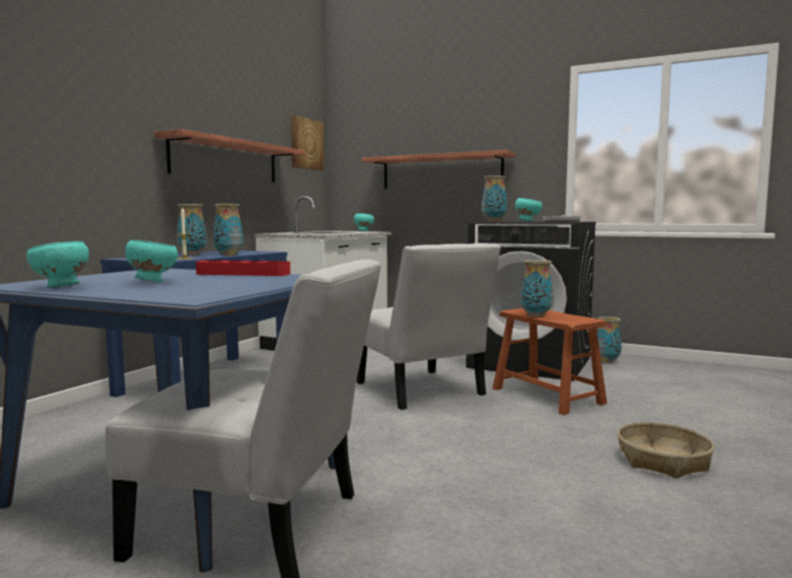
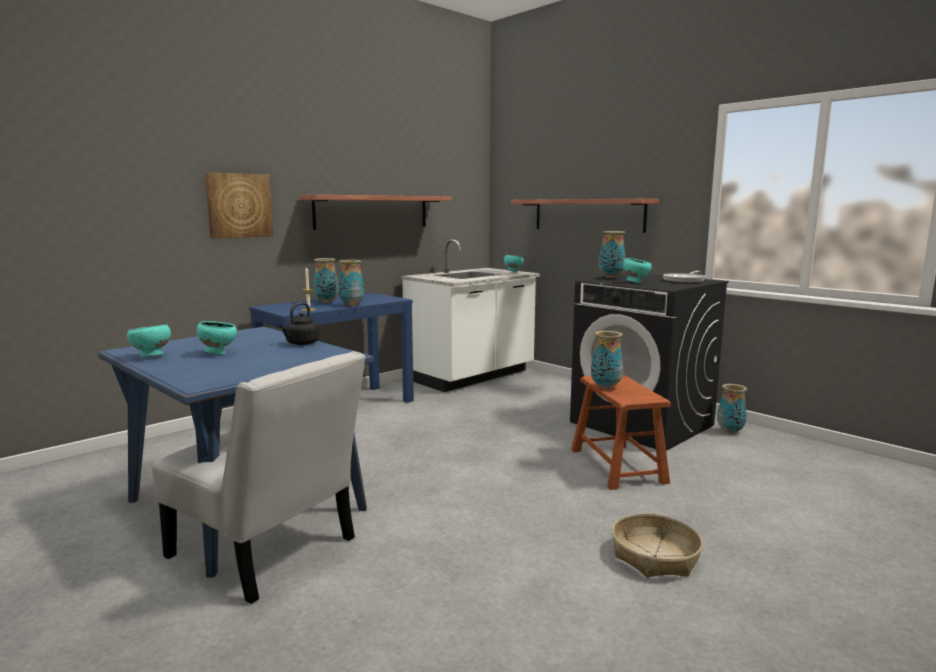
camera: 20 degrees right, 5 degrees up
(243, 274) = (301, 343): red tray -> black kettle
(306, 144) = (463, 185): picture -> picture (239, 205)
(422, 391) = (503, 444): white chair -> none

